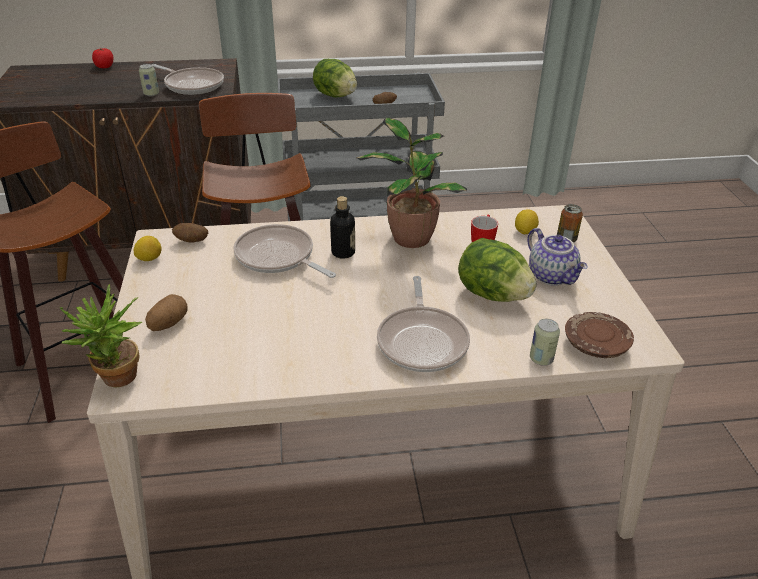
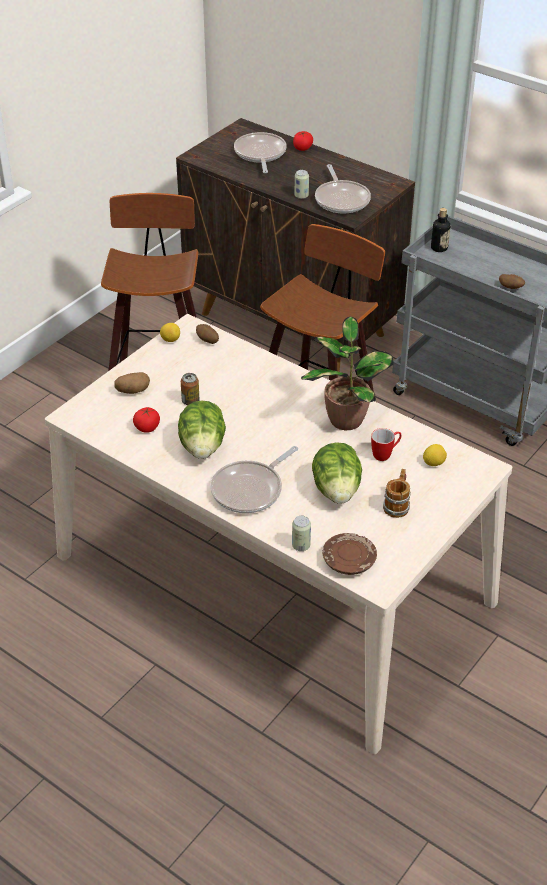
camera: 45 degrees right, 5 degrees up
(117, 381) = (74, 409): potted plant -> none
(234, 349) = (147, 428): none -> tomato
(278, 257) = (242, 383): frying pan -> frying pan (260, 154)
(335, 96) = (483, 256): lettuce -> lettuce (202, 447)
(343, 252) = (286, 403): bottle -> bottle (439, 248)
(552, 276) = (397, 504): teapot -> mug
(566, 239) = (454, 487): can -> can (190, 401)

